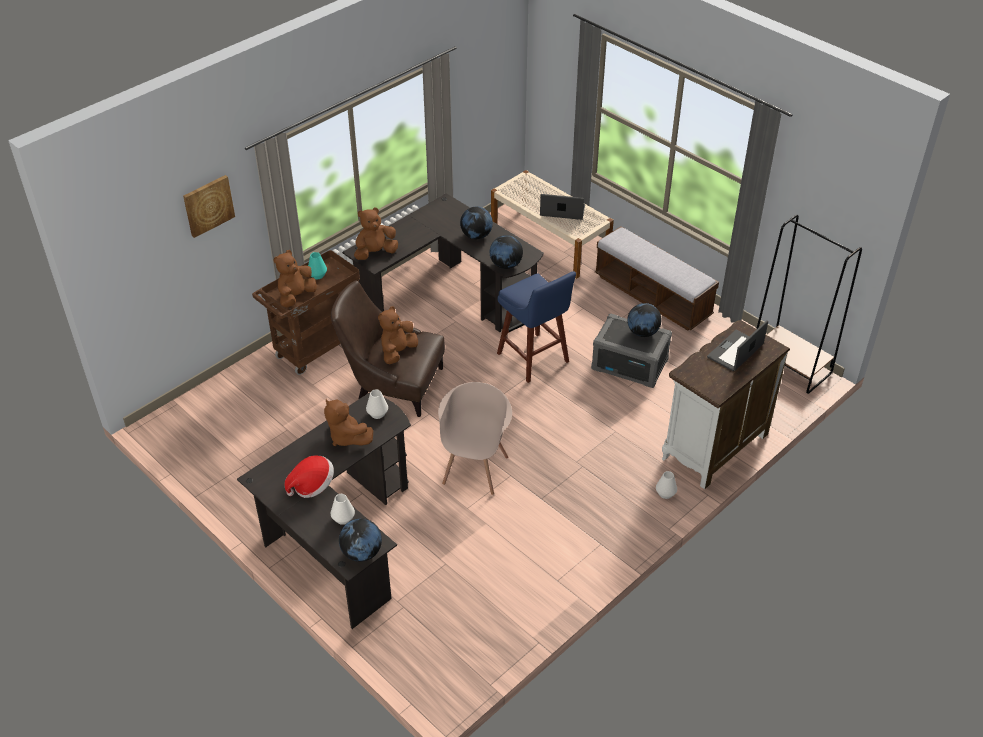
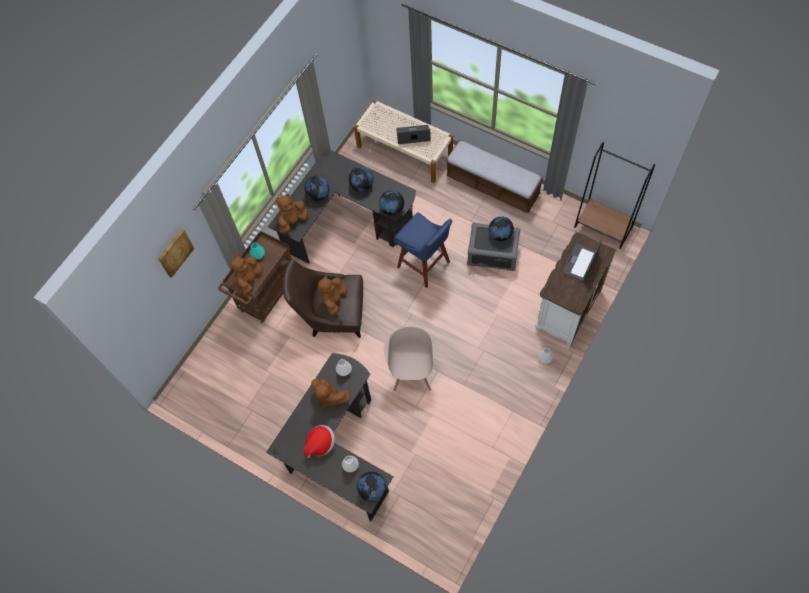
camera: 10 degrees left, 20 degrees up
(418, 234) = (318, 195): none -> globe

